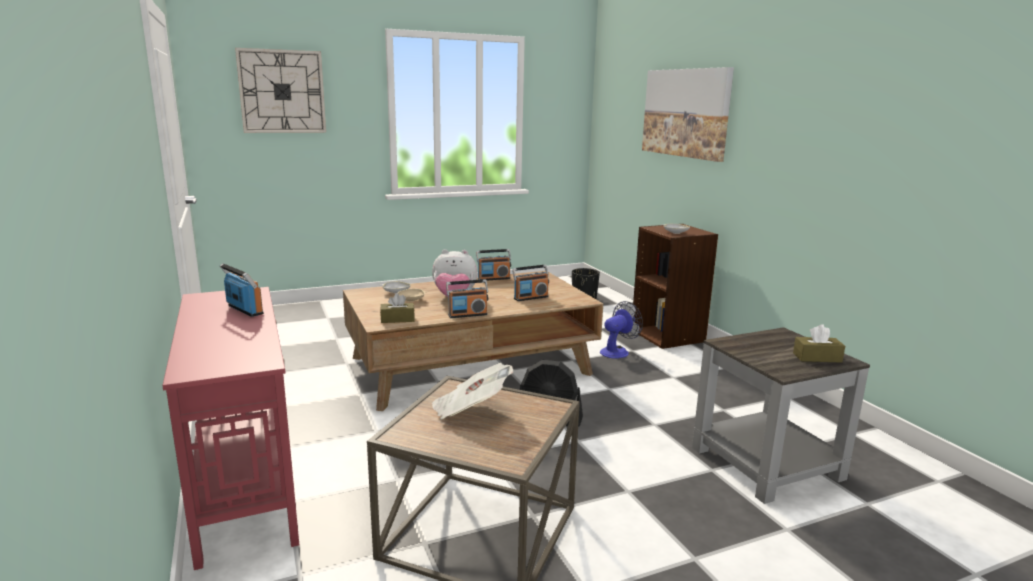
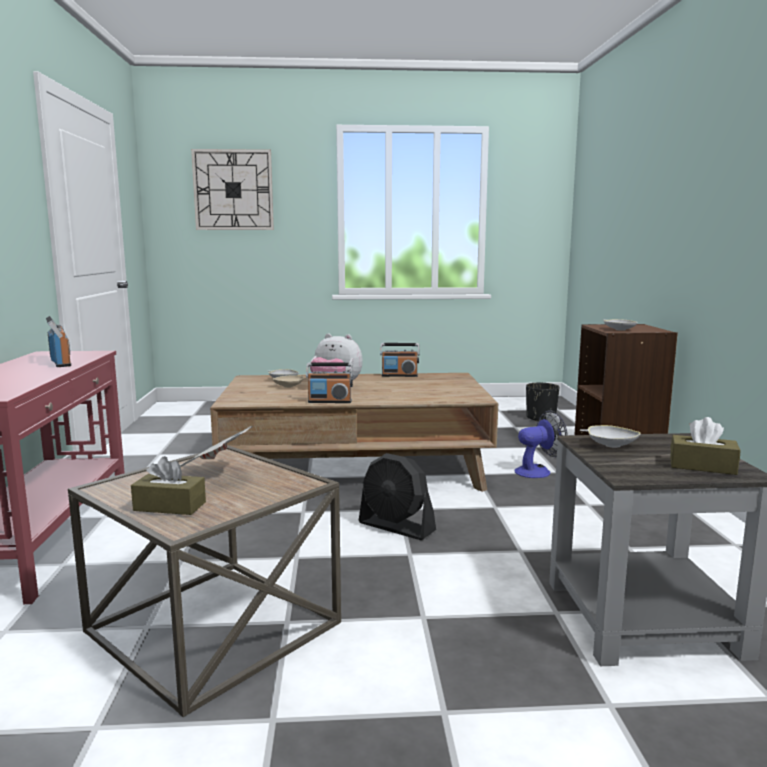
camera: 20 degrees right, 5 degrees down
(397, 319) = (254, 400): brown tissue box -> brown tissue box (170, 506)
(530, 297) = (418, 392): radio -> none
(685, 113) = (651, 189): picture -> none
(746, 345) = (609, 445): none -> white bowl

